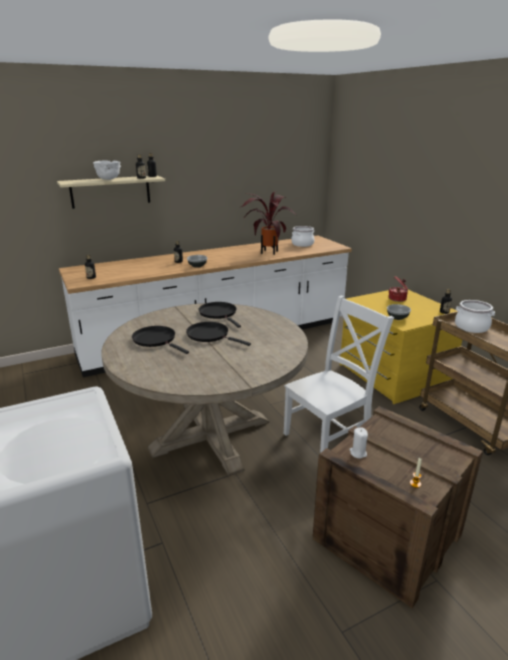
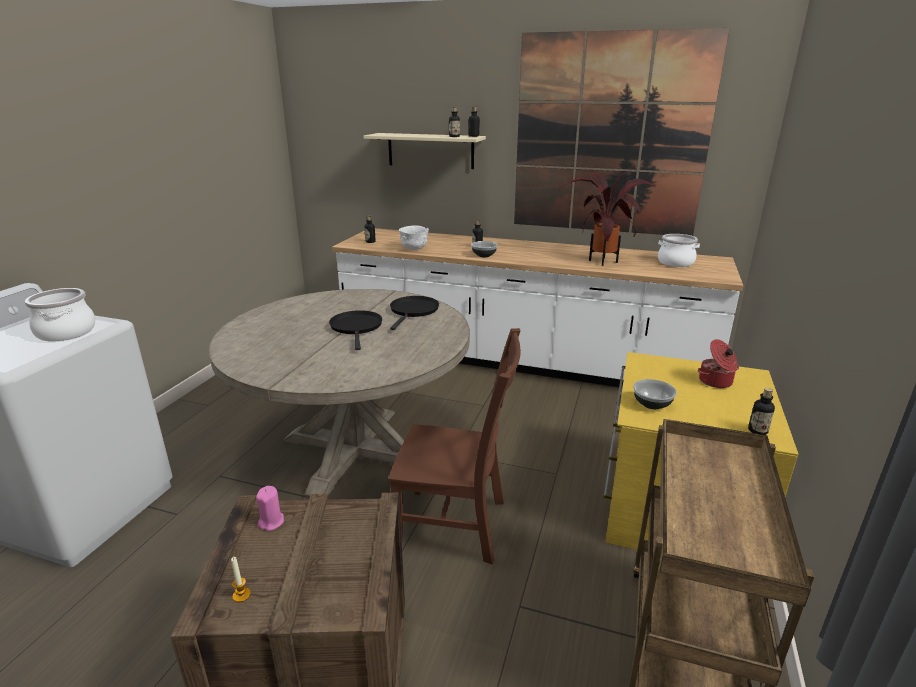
camera: 45 degrees right, 0 degrees up
(108, 179) = (420, 135): white bowl -> white bowl (414, 249)
(156, 340) = (309, 314): black frying pan -> none
(243, 168) = (609, 137): none -> picture
(329, 436) = (457, 525): white chair -> brown chair
(358, 453) = (271, 522): white candle -> pink candle
(471, 327) = (721, 466): cooking pot -> cooking pot (67, 332)

